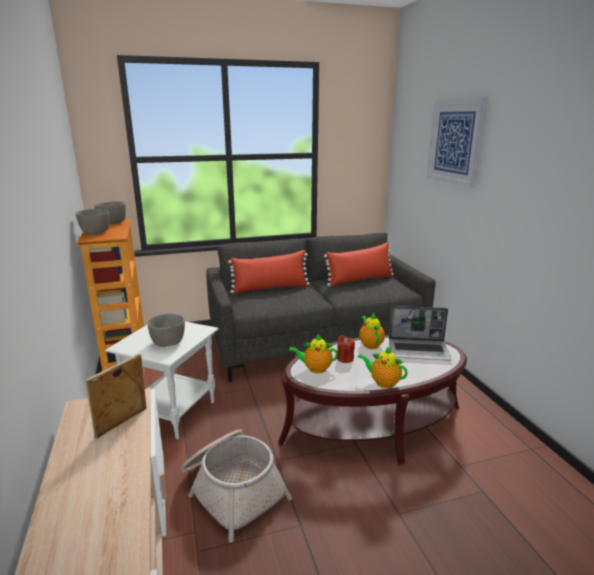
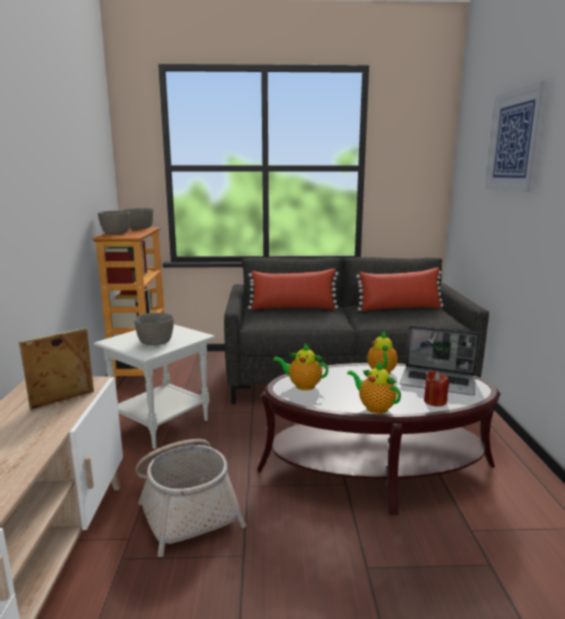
camera: 15 degrees right, 5 degrees down
(345, 359) = (342, 380): red candle -> red candle (435, 401)

